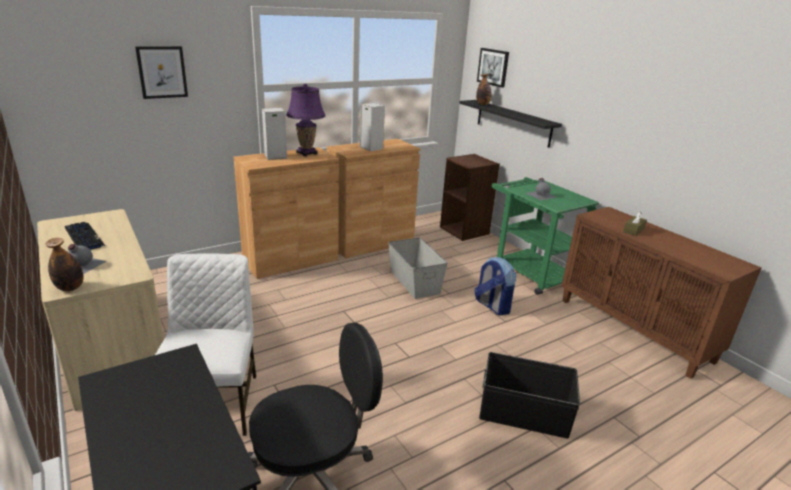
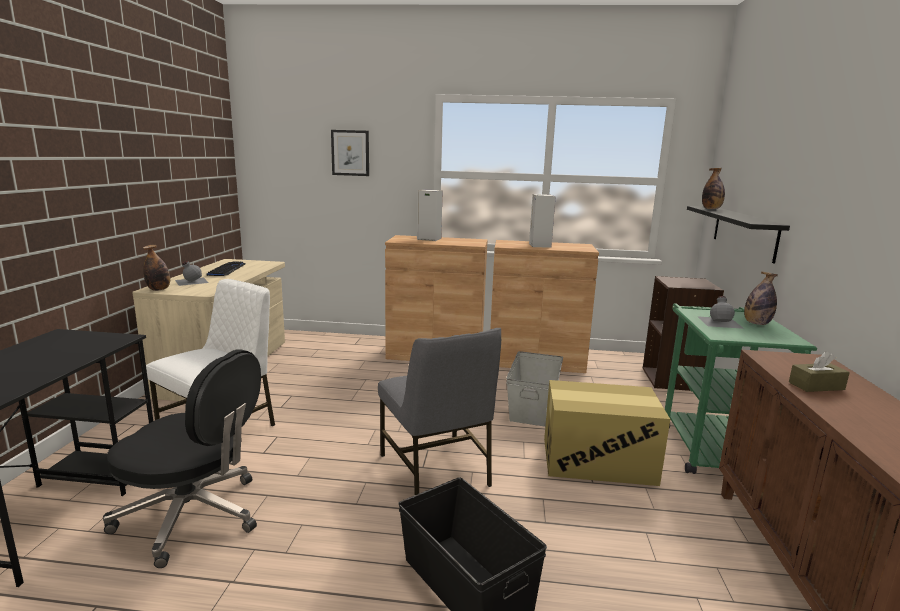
camera: 40 degrees right, 10 degrees down
(306, 153) = (463, 240): purple table lamp -> none
(420, 355) = (436, 470): none -> grey chair
(492, 306) = (597, 461): backpack -> cardboard box
(493, 67) = (734, 160): picture -> none
(556, 191) = (756, 323): none -> bottle

